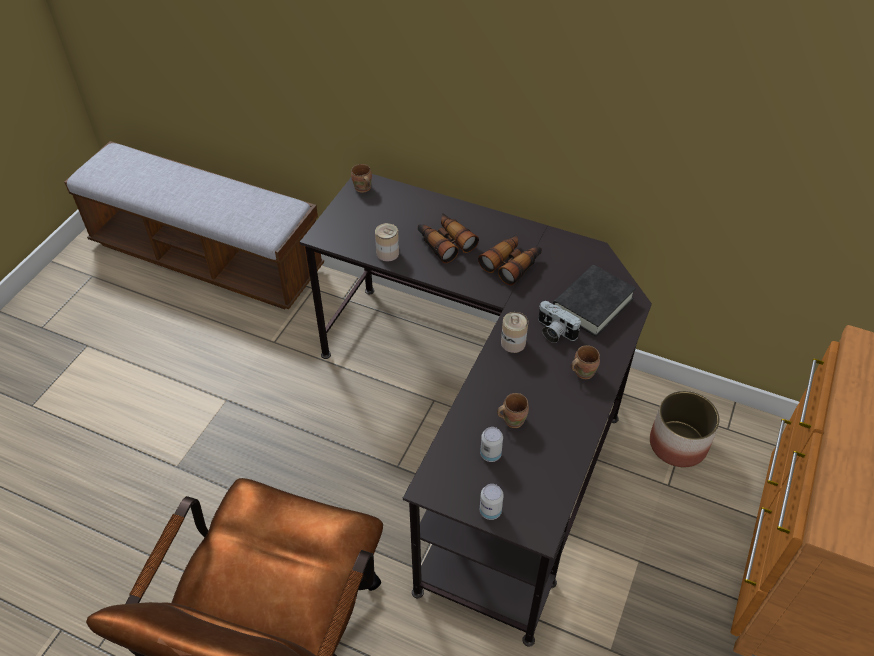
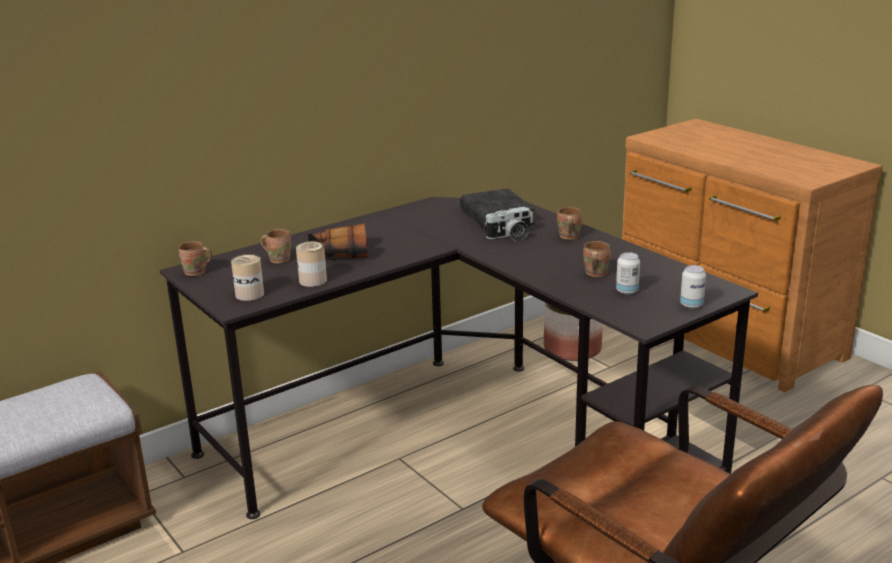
camera: 60 degrees left, 25 degrees down
(412, 217) = (279, 259): none -> brown mug
(512, 263) = (406, 233): binoculars -> none
(513, 343) = (505, 254): can -> can (249, 294)

